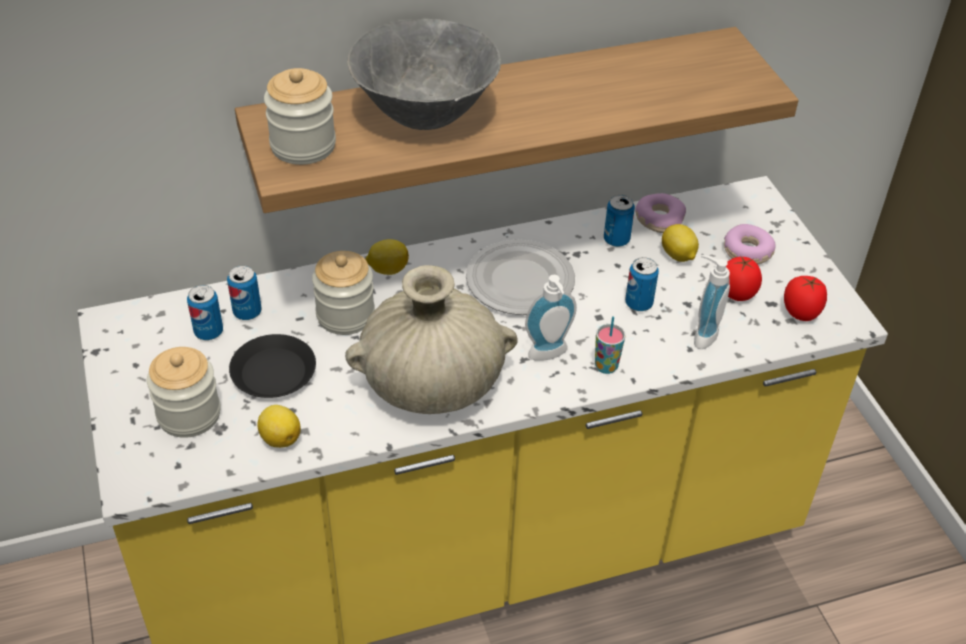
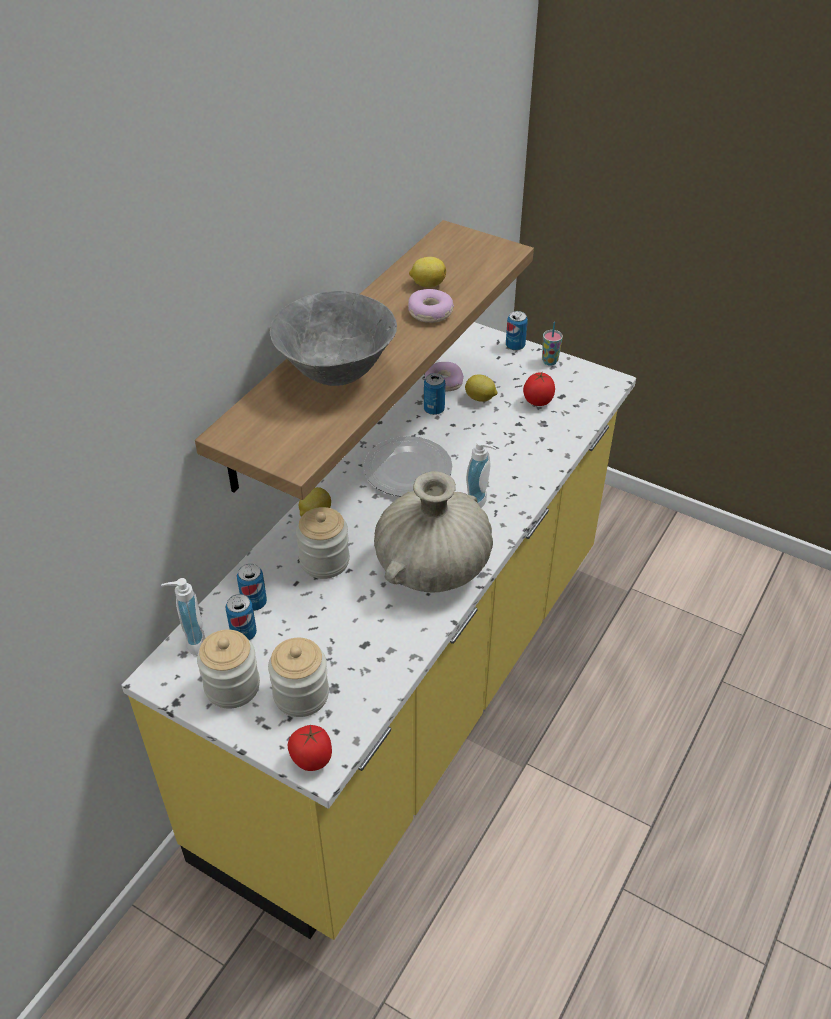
camera: 40 degrees left, 0 degrees up
(274, 372) = (324, 628): black plate -> none
(280, 438) = (381, 665): lemon -> lemon (427, 284)
(303, 146) = (282, 437): jar -> jar (232, 686)
(606, 366) = (518, 489): cup -> cup (549, 361)
(638, 303) = (492, 440): can -> can (515, 346)
(701, 334) = (546, 437): soap dispenser -> soap dispenser (191, 642)
(747, 252) = (515, 373): donut -> donut (430, 313)
(800, 313) = (582, 392): tomato -> tomato (311, 759)

